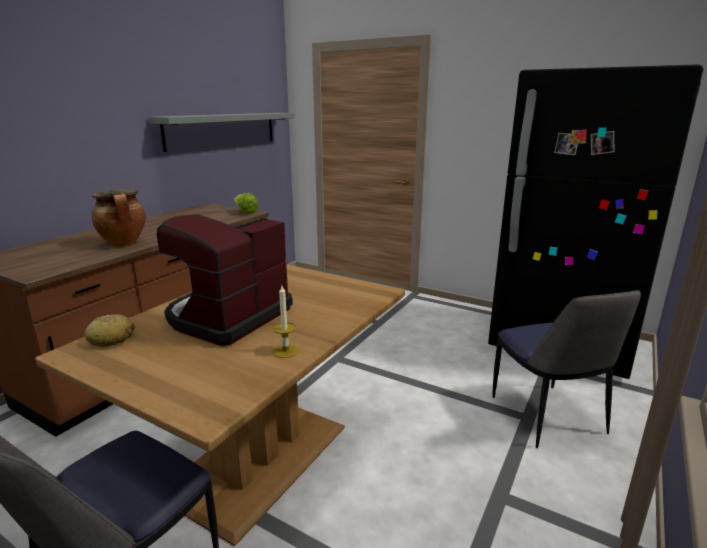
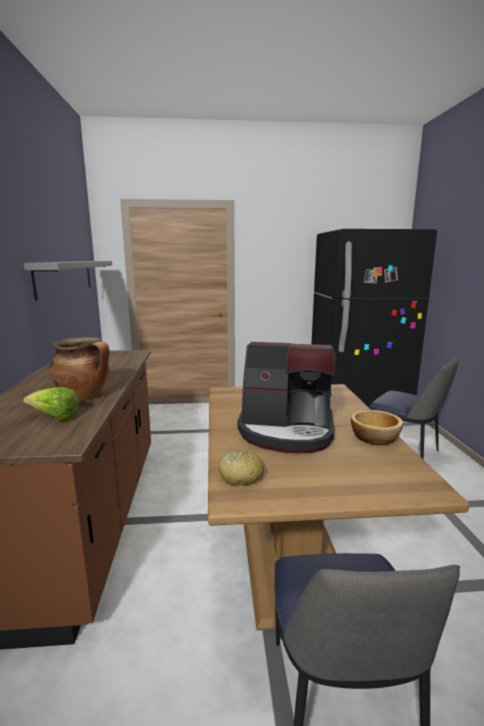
camera: 35 degrees left, 5 degrees down
(228, 317) = (286, 431): coffee machine -> coffee machine turned 75 degrees counterclockwise
(245, 212) = (131, 353): lettuce -> lettuce (55, 418)
(285, 351) = (375, 438): candle -> bowl

